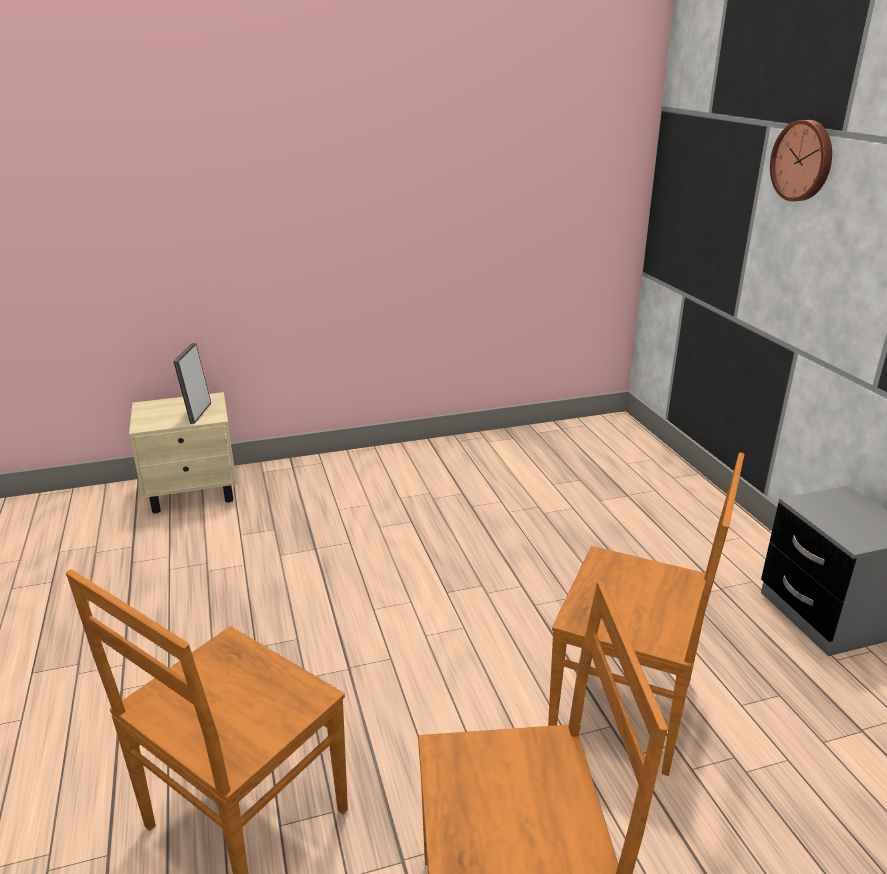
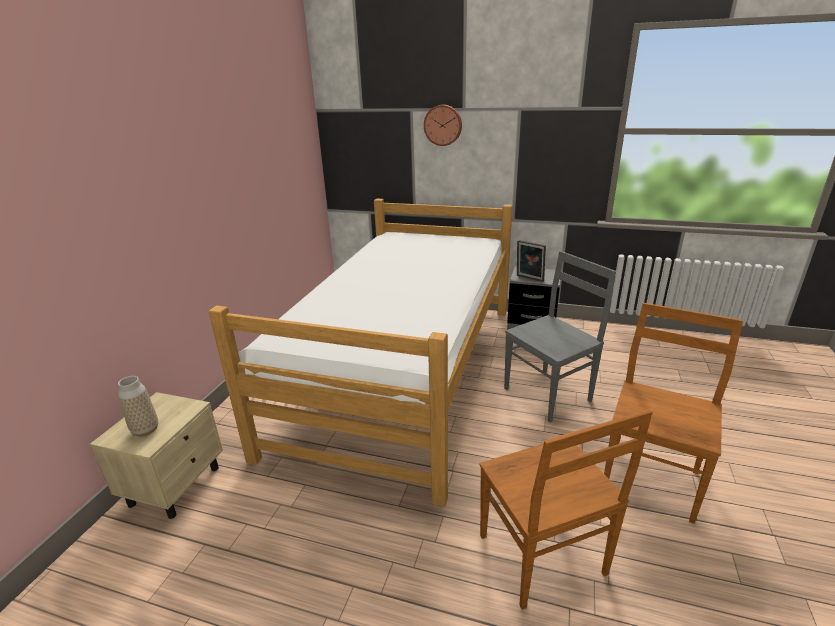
camera: 55 degrees left, 0 degrees up
(164, 414) = (145, 430): none -> vase
(197, 413) = (173, 412): picture frame -> picture frame (529, 279)
(516, 541) = (405, 371): none -> bed
(626, 710) = (549, 394): brown chair -> grey chair

